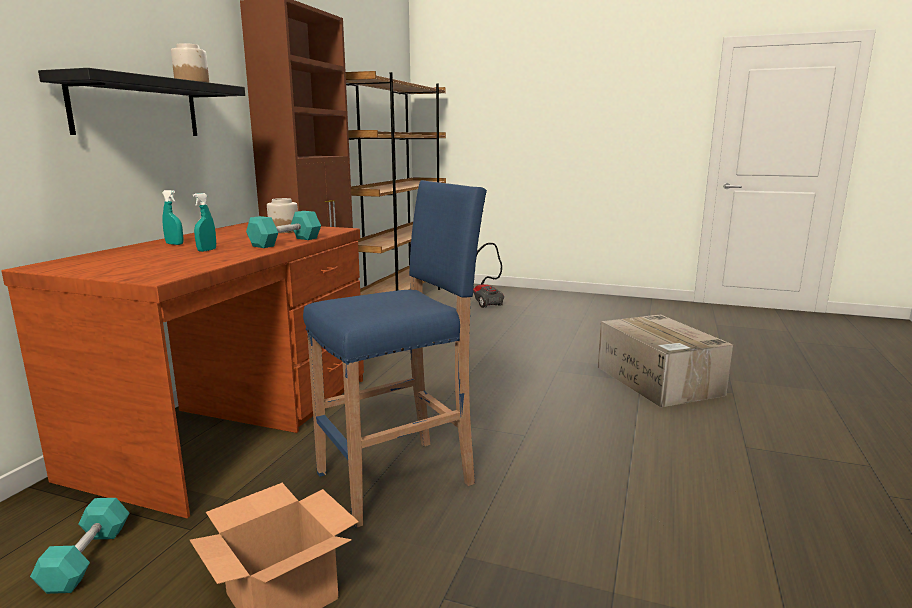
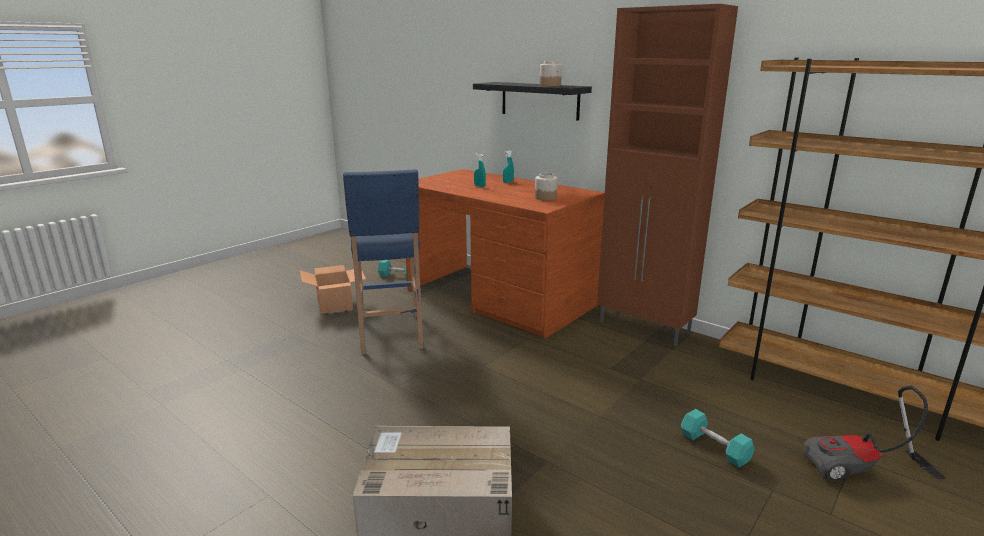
camera: 110 degrees right, 5 degrees up
(285, 242) = (492, 197): turquoise dumbbell -> turquoise dumbbell (714, 447)

